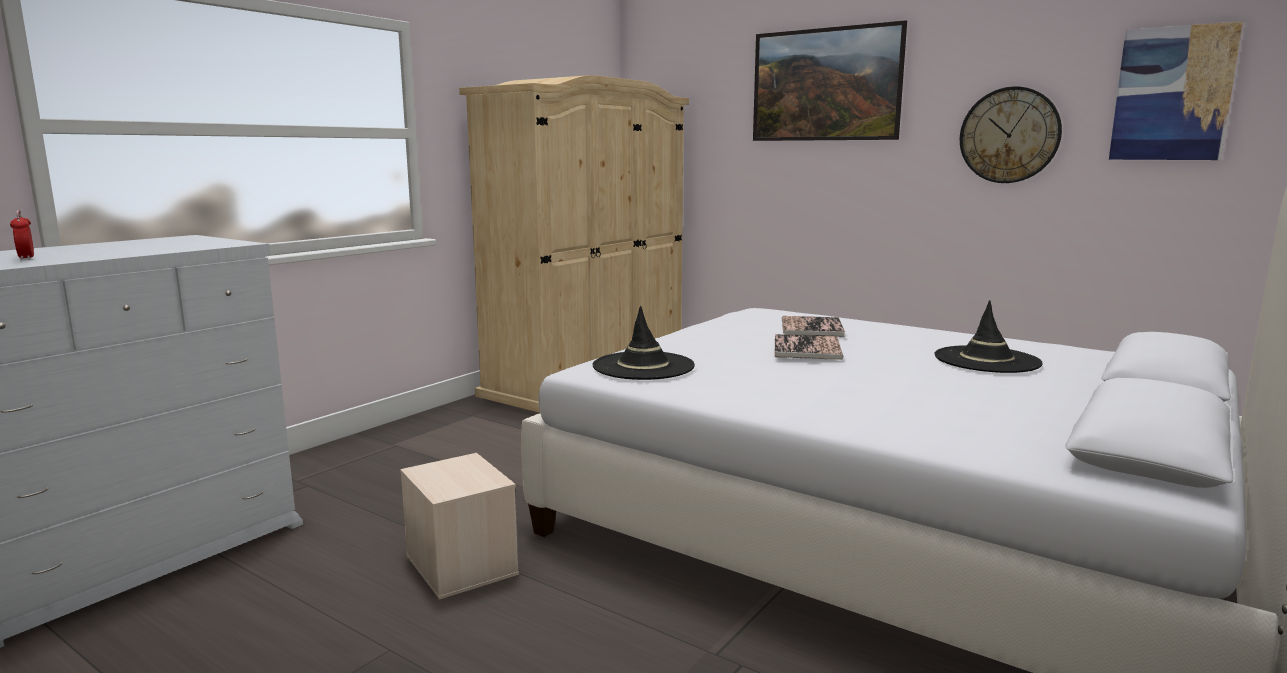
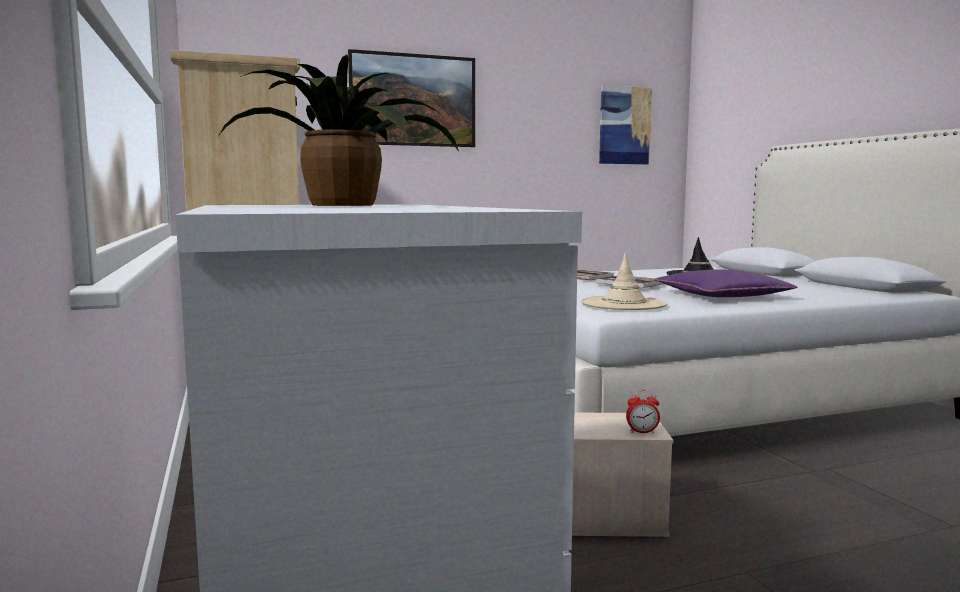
camera: 55 degrees left, 5 degrees down
(26, 258) = (387, 207): alarm clock -> alarm clock (642, 432)
(134, 248) = (347, 205): none -> potted plant
(643, 366) = (623, 304): black hat -> beige hat
(803, 389) = (722, 295): none -> purple pillow
(1009, 135) = (545, 146): wall clock -> none

